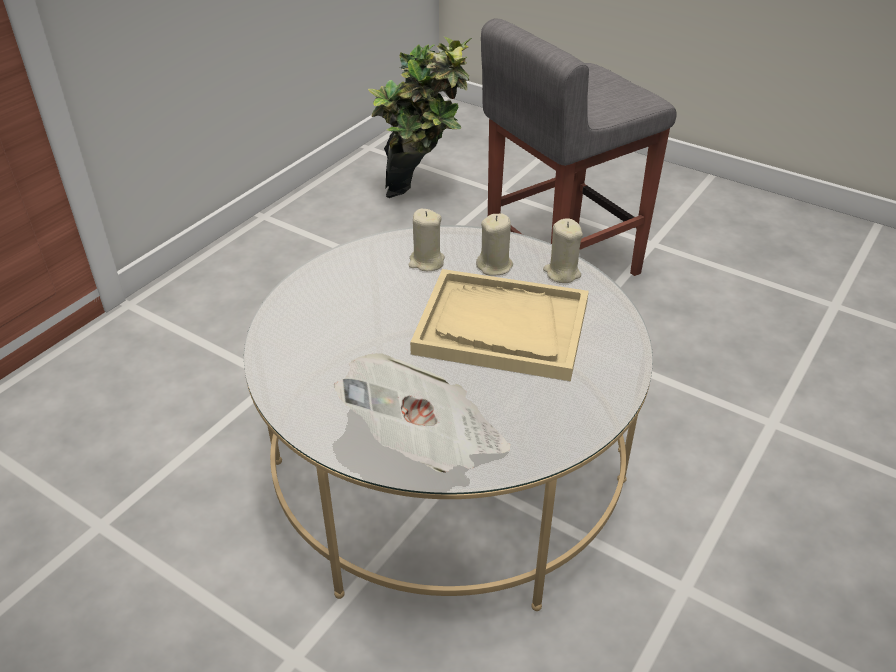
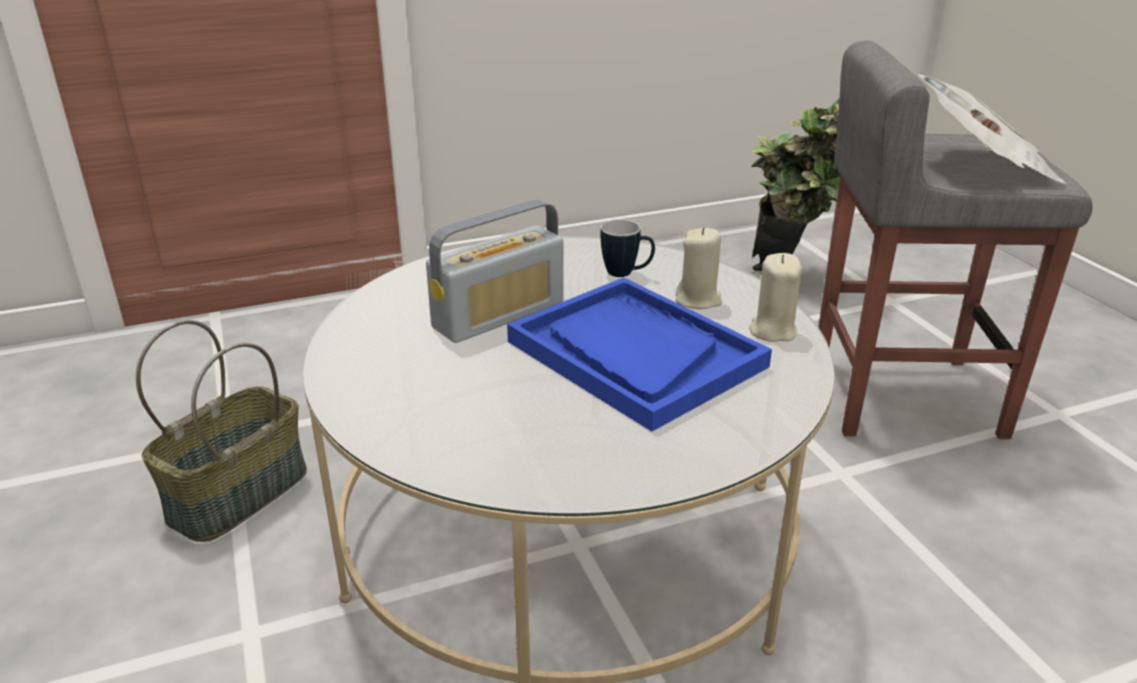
camera: 35 degrees right, 10 degrees down
(164, 565) = (238, 493): none -> basket
(379, 334) = (499, 315): none -> radio
(426, 262) = (626, 274): beige candle -> mug
(426, 443) = (420, 421): newspaper -> newspaper (983, 168)
(501, 327) = (634, 354): beige tray -> blue tray

